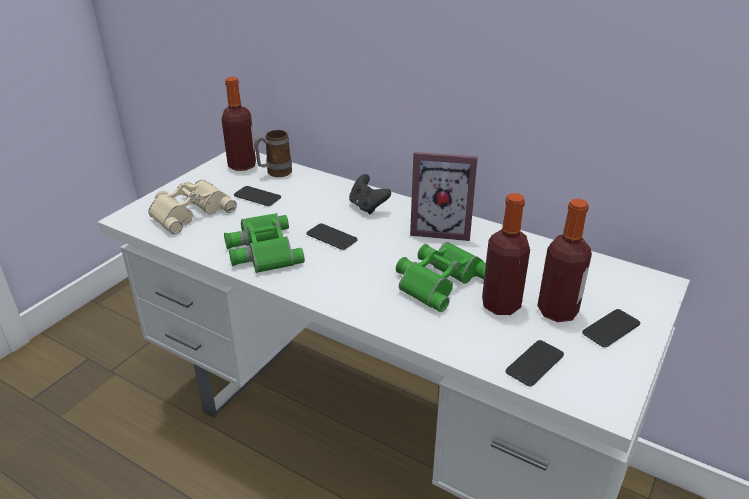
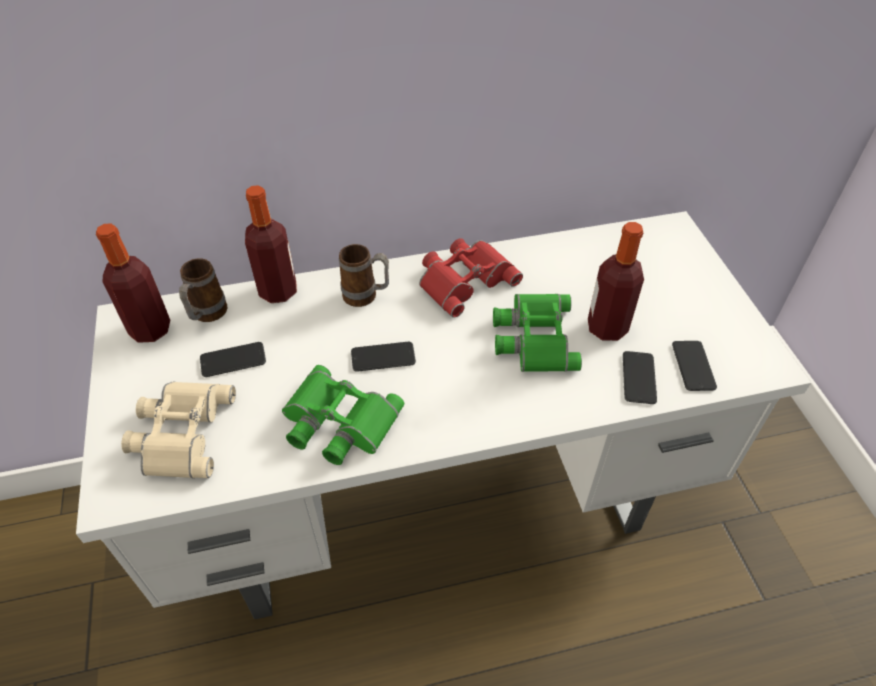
camera: 45 degrees left, 15 degrees up
(367, 207) = (366, 296): black game controller -> mug
(441, 229) = (464, 279): picture frame -> red binoculars
(557, 311) = (648, 304): bottle -> bottle (278, 291)
(611, 329) = (696, 294): phone -> phone (638, 378)

